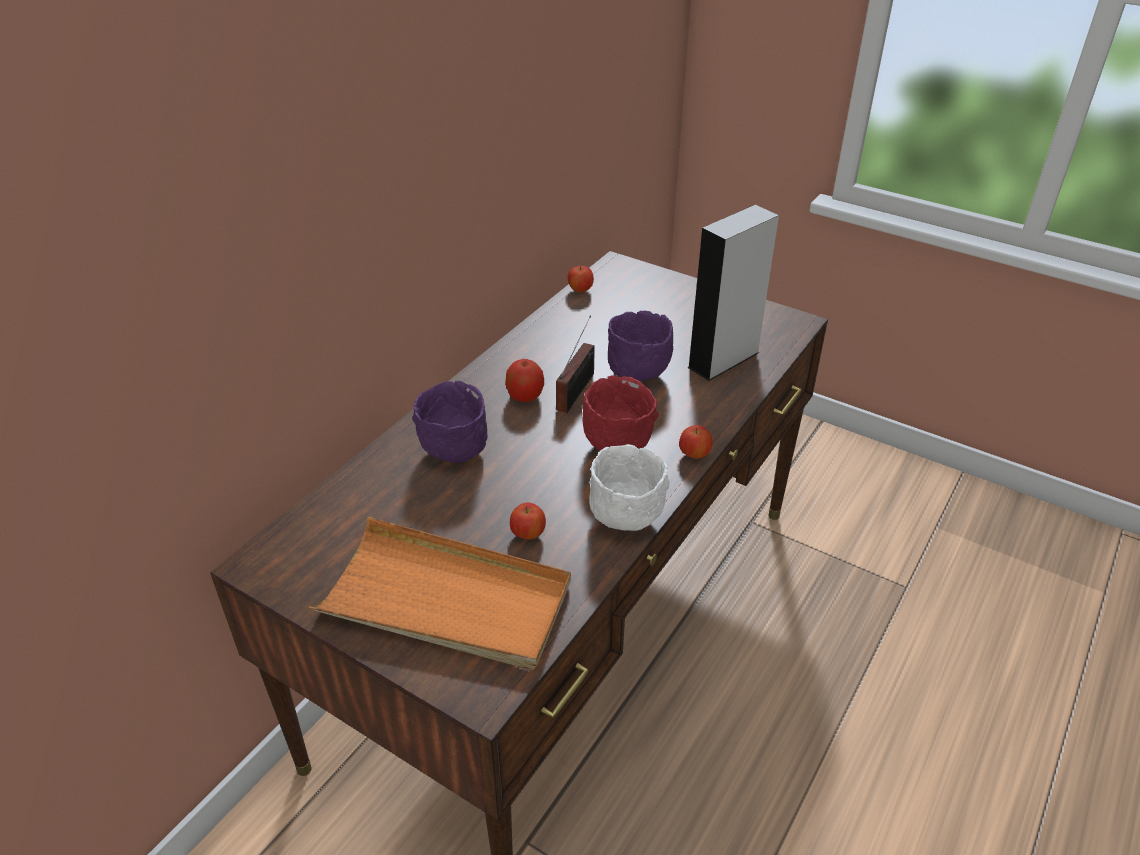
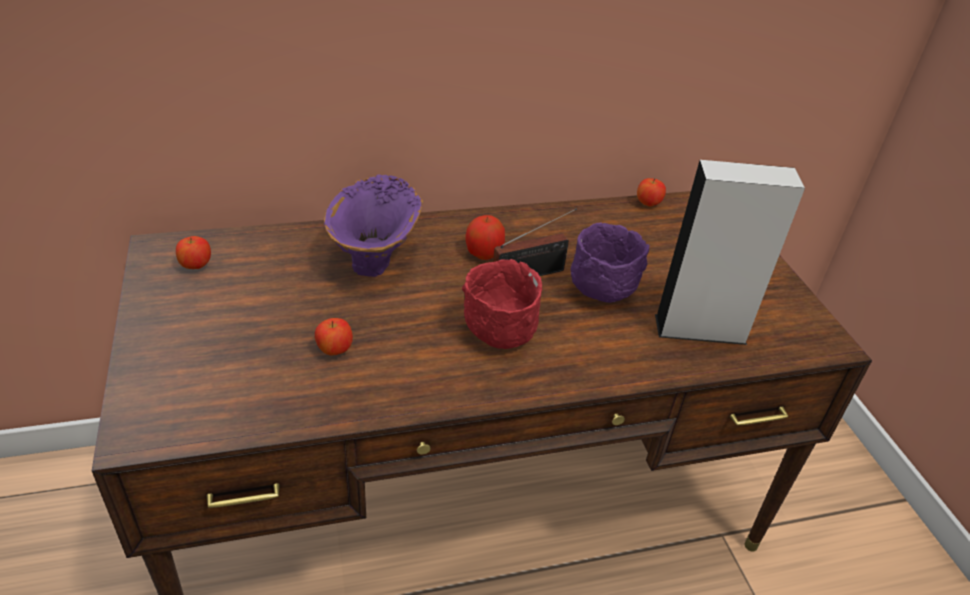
camera: 40 degrees right, 0 degrees up
(446, 600) = (216, 353): orange tray -> none
(454, 451) = (377, 259): purple bowl -> purple vase
(624, 520) = (418, 393): white bowl -> none
(694, 455) = (553, 386): apple -> apple (196, 266)

